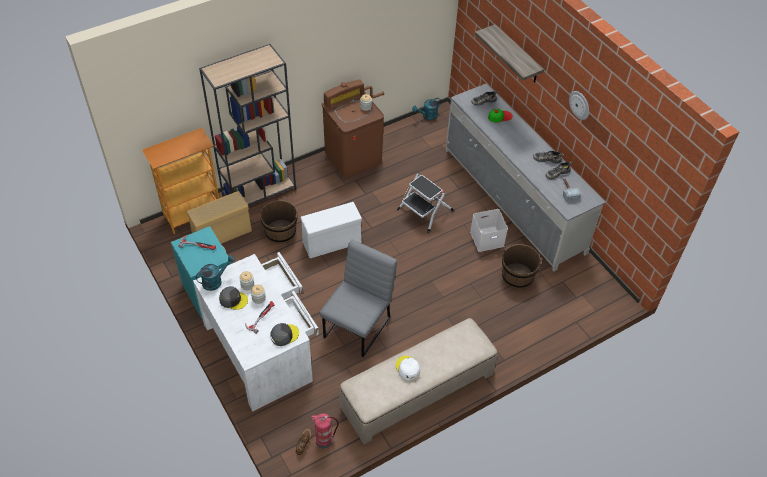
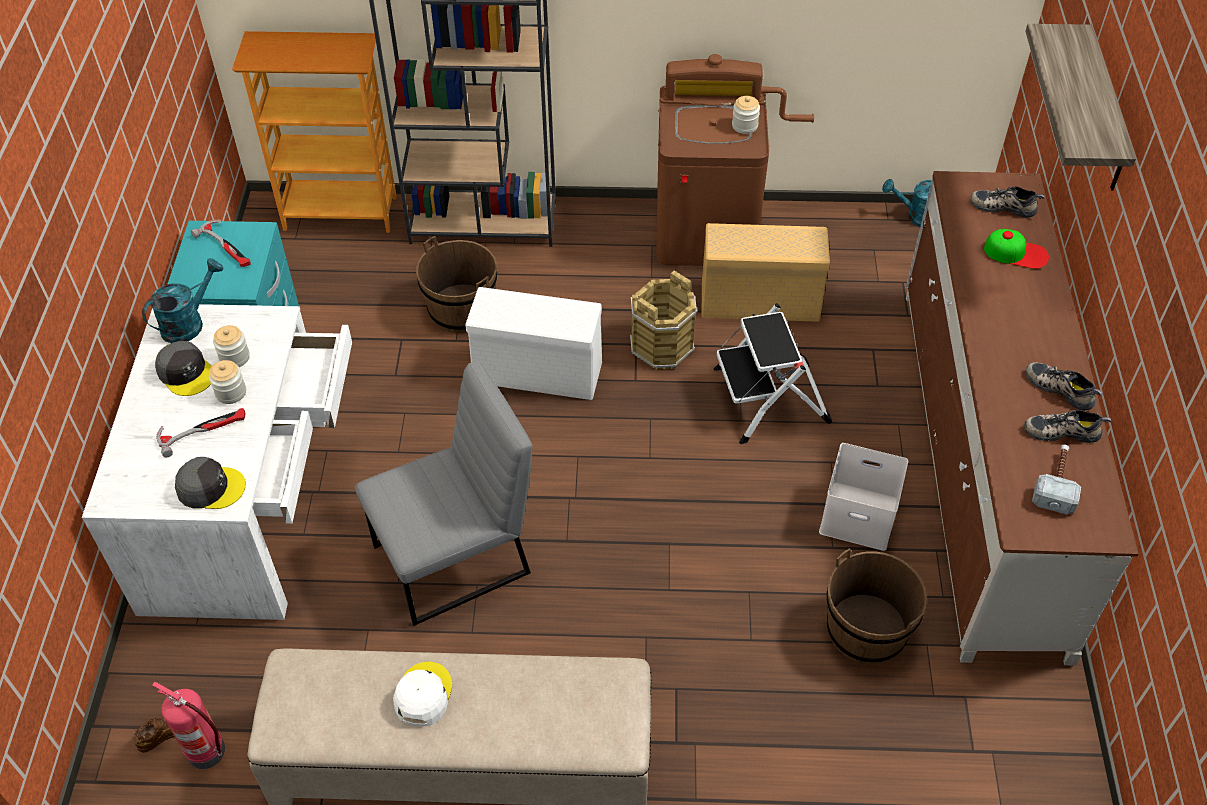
camera: 35 degrees right, 0 degrees up
(215, 281) = (189, 323): turquoise watering can -> turquoise watering can turned 45 degrees counterclockwise
(223, 233) = (362, 266): beige storage box -> beige storage box (761, 302)
(371, 210) = (662, 346): none -> brown bucket
(512, 199) = (980, 461): grey cabinet -> brown cabinet
(579, 105) = (1169, 273): wall clock -> none

